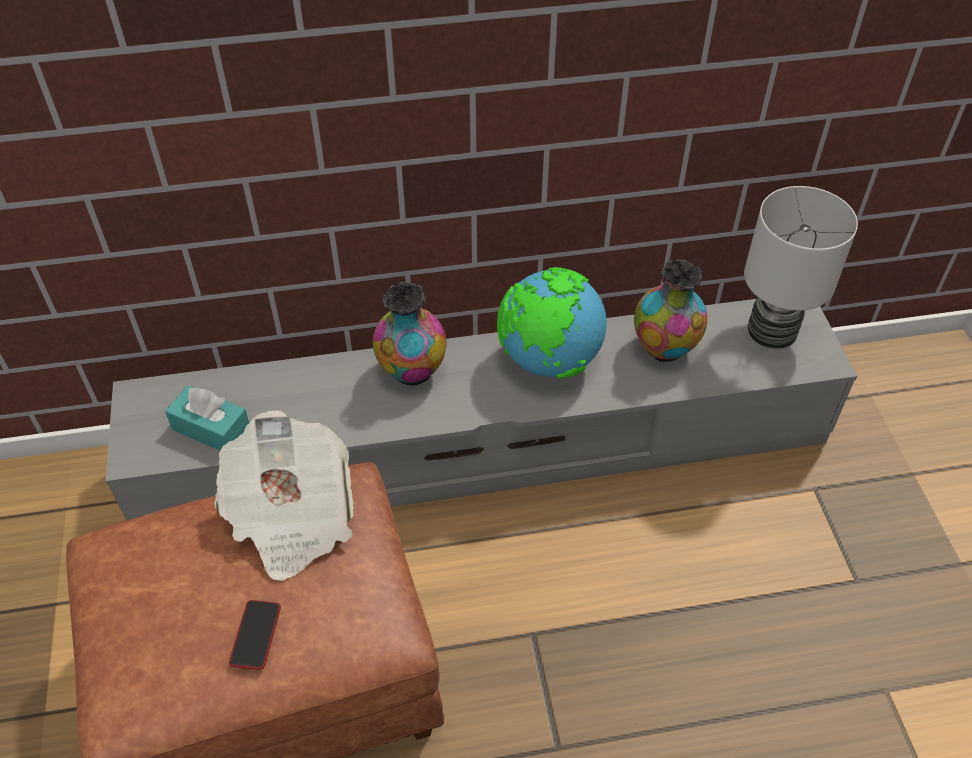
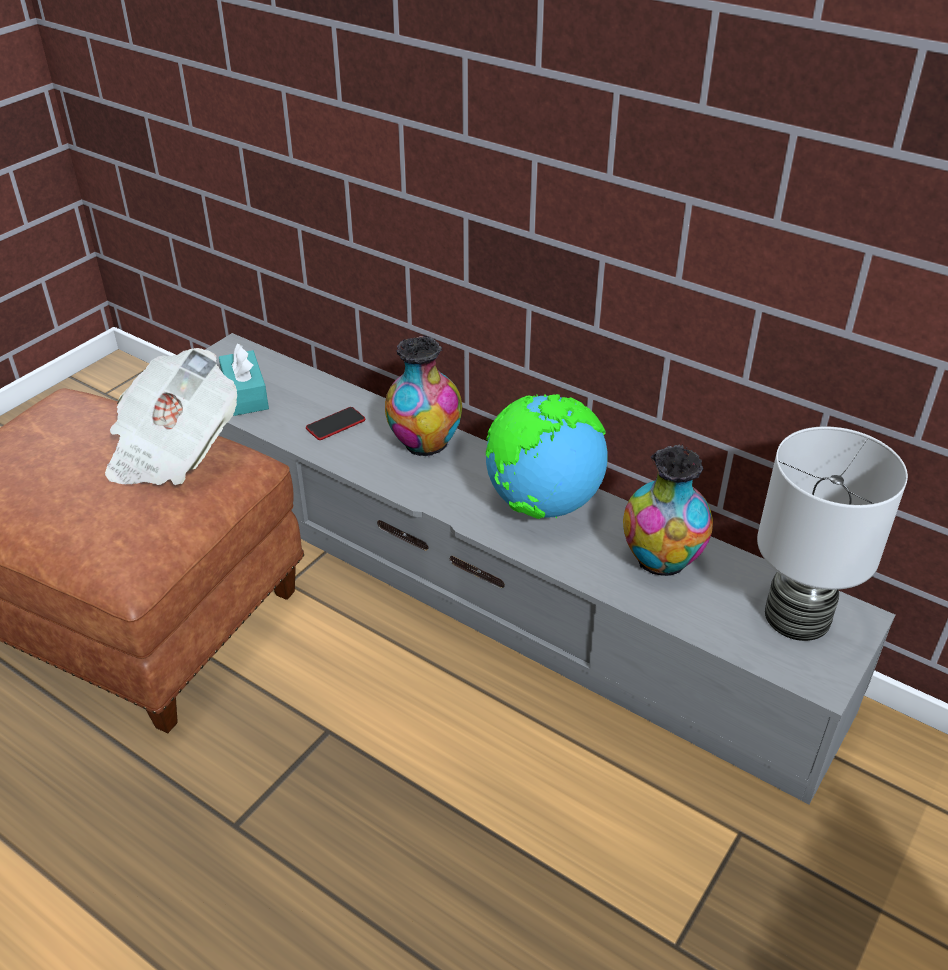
camera: 45 degrees right, 10 degrees down
(255, 635) = (49, 499): phone -> phone (335, 424)

